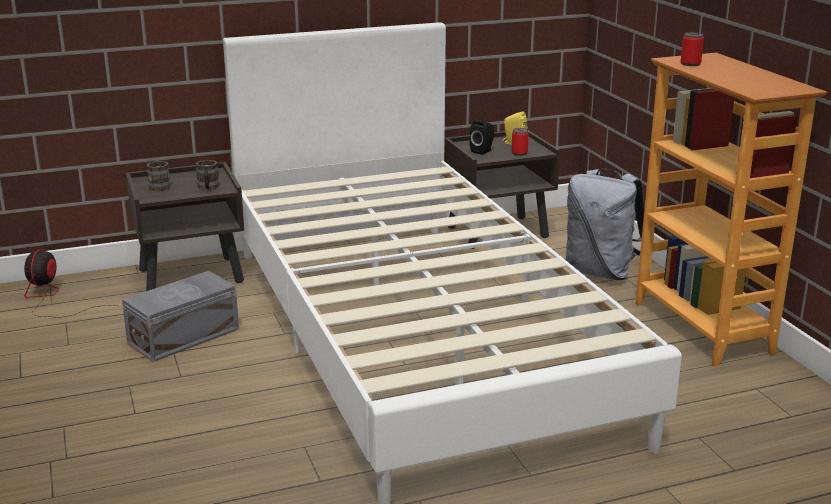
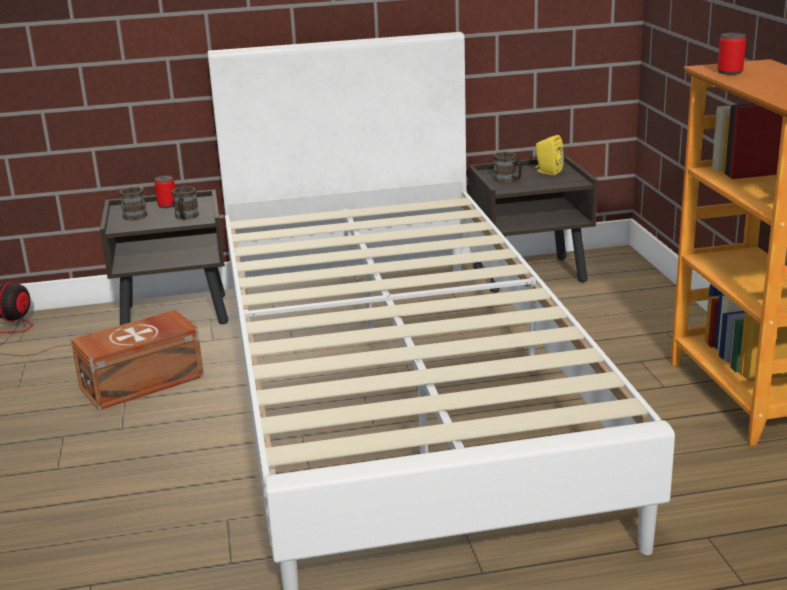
camera: 10 degrees right, 0 degrees up
(186, 336) = (144, 382): grey storage box -> brown storage box
(483, 151) = (508, 180): black speaker -> brown mug
(519, 153) = (550, 183): can -> can (167, 205)
(600, 272) = (638, 324): grey backpack -> none

